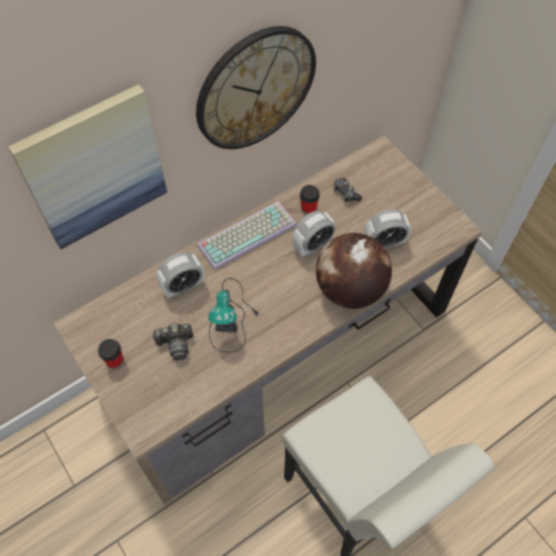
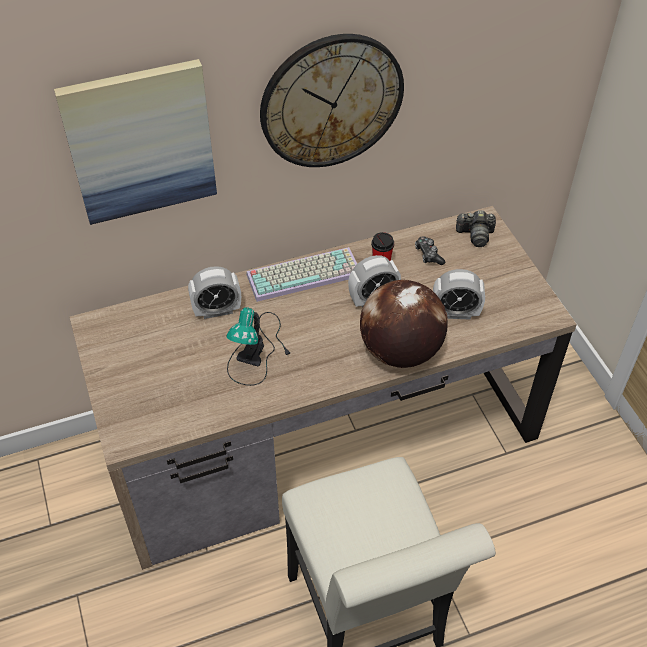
camera: 15 degrees right, 10 degrees down
(115, 361) = (119, 366): cup -> none
(176, 344) = (189, 364): camera -> camera (475, 235)

